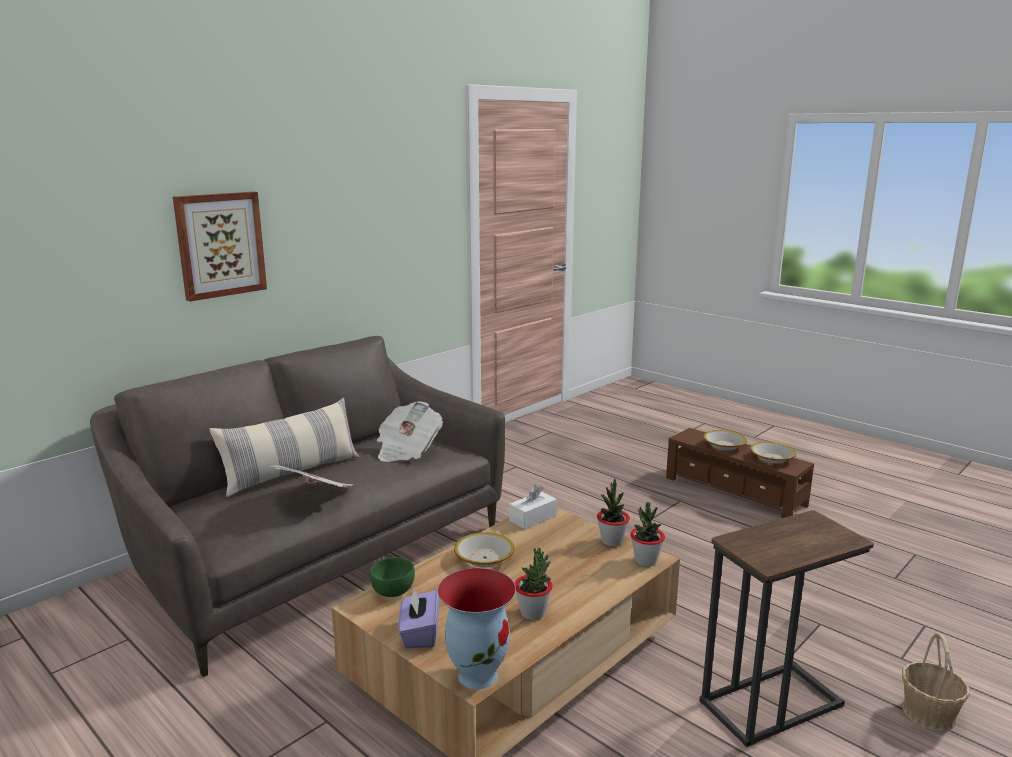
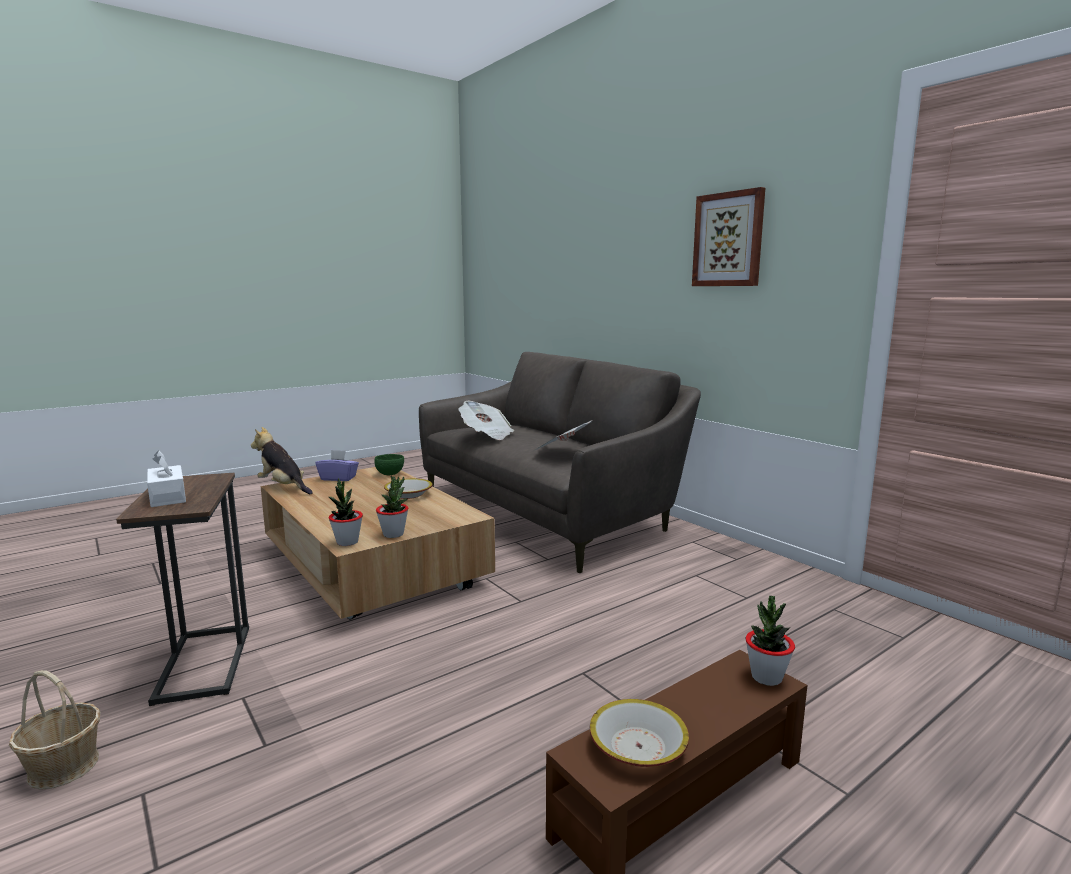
camera: 100 degrees right, 5 degrees down
(220, 244) = (617, 274): picture -> picture (728, 240)
(292, 473) = (532, 432): pillow -> none
(478, 674) = (283, 487): vase -> plush toy
(533, 518) = (461, 512): white tissue box -> white tissue box (167, 497)
(533, 613) = (323, 502): potted plant -> potted plant (766, 677)
(724, 446) = (704, 701): bowl -> none

